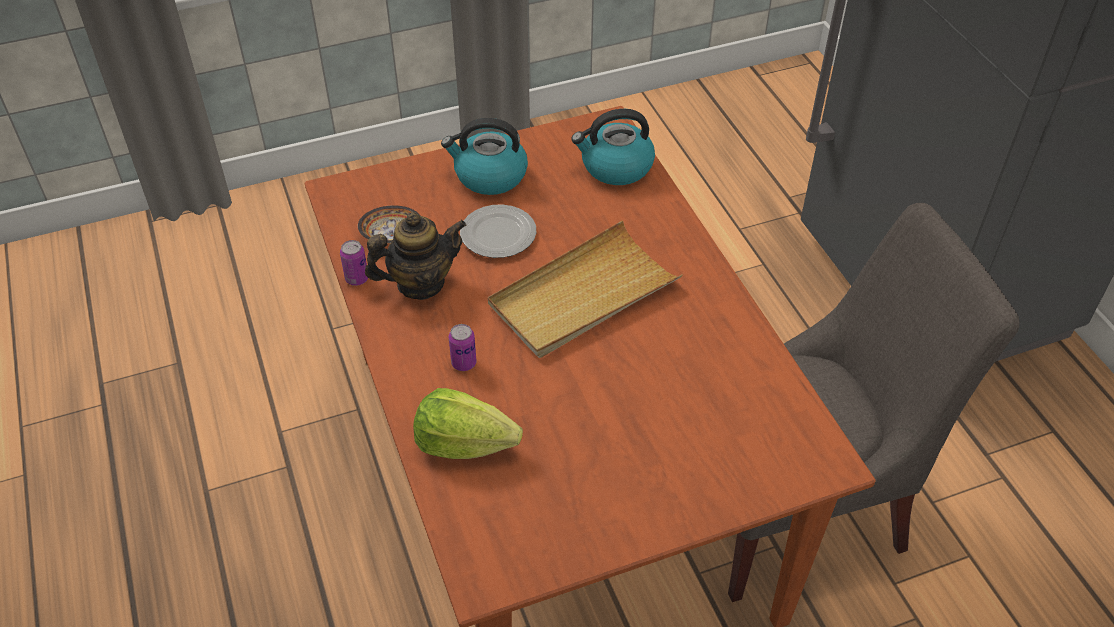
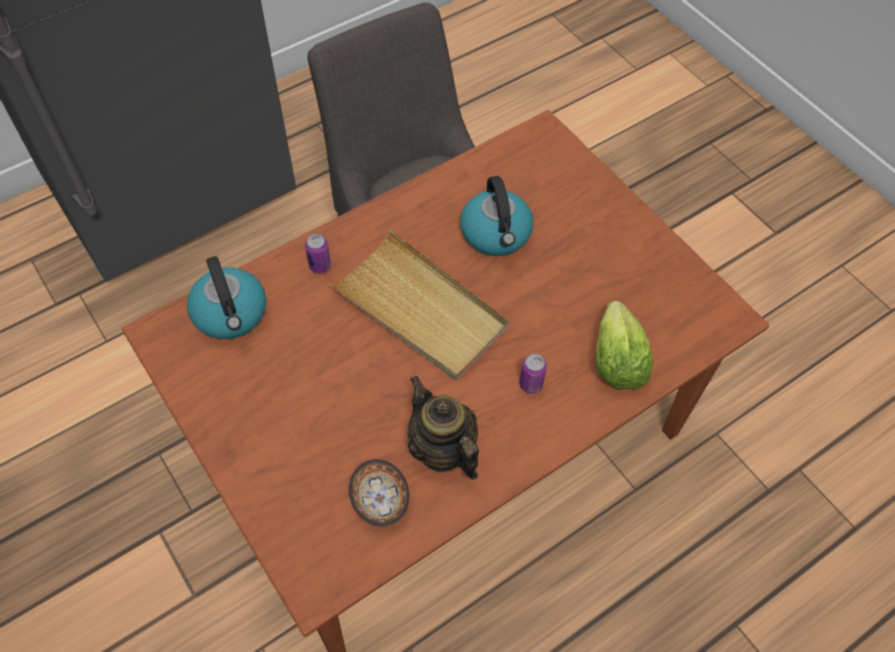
camera: 105 degrees left, 10 degrees up
(357, 278) = (451, 514): can -> can (320, 266)
(489, 176) = (263, 428): kettle -> kettle (496, 234)
(499, 234) = (354, 396): plate -> none

